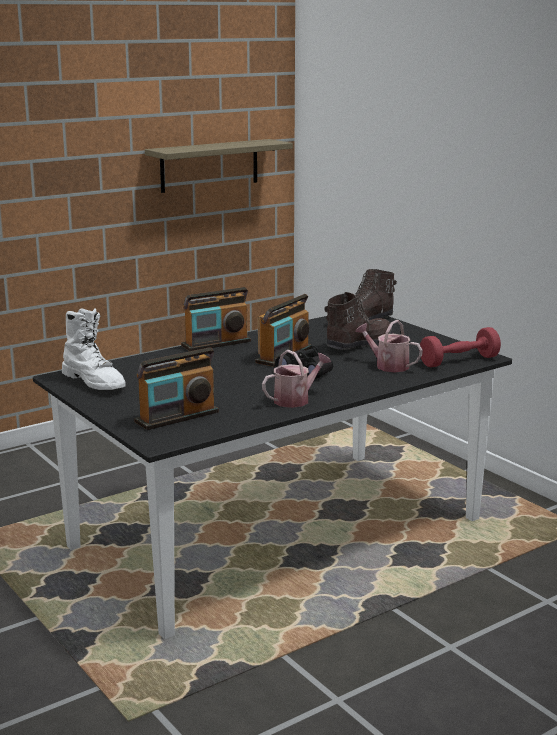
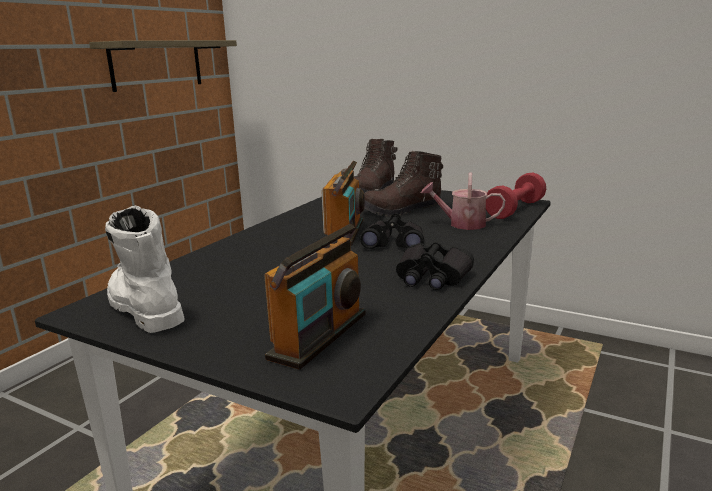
camera: 25 degrees left, 0 degrees up
(94, 382) = (143, 308): white boot -> white boot turned 150 degrees counterclockwise
(216, 343) = (255, 233): radio -> none
(295, 399) = (432, 277): watering can -> black binoculars
(358, 345) = (402, 211): brown boot -> brown boot turned 135 degrees counterclockwise

